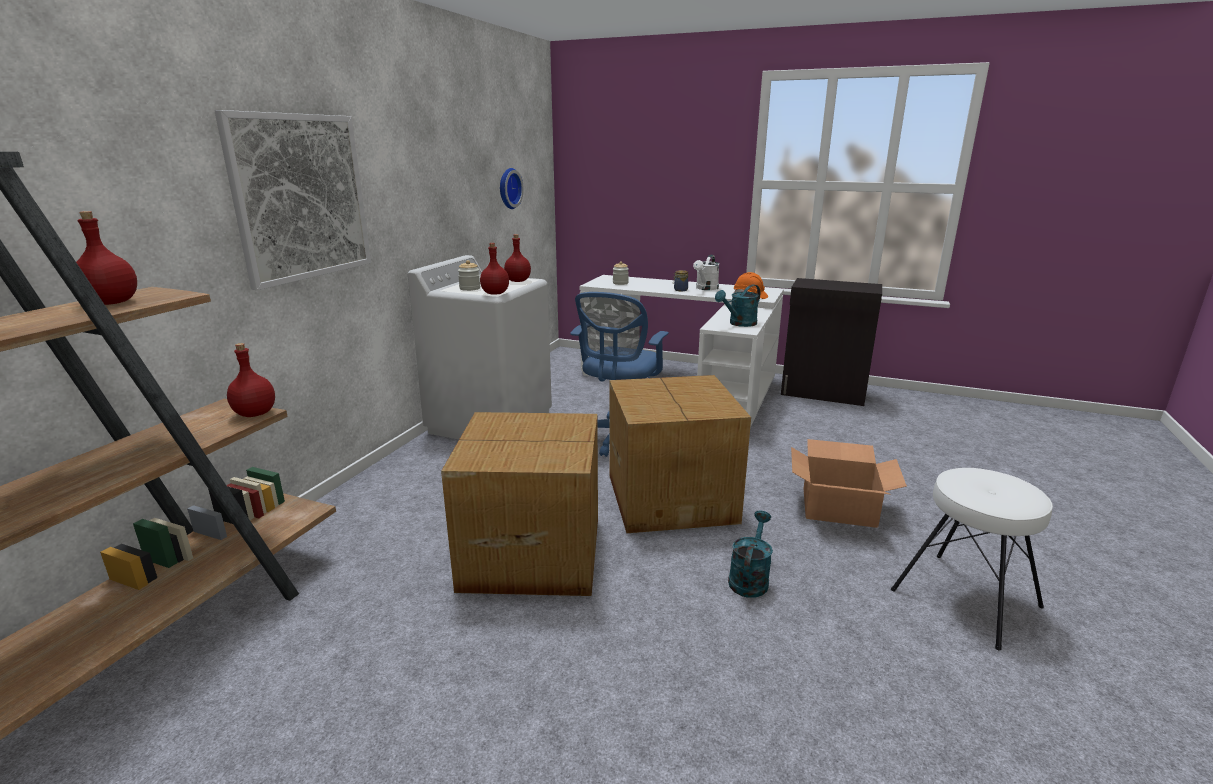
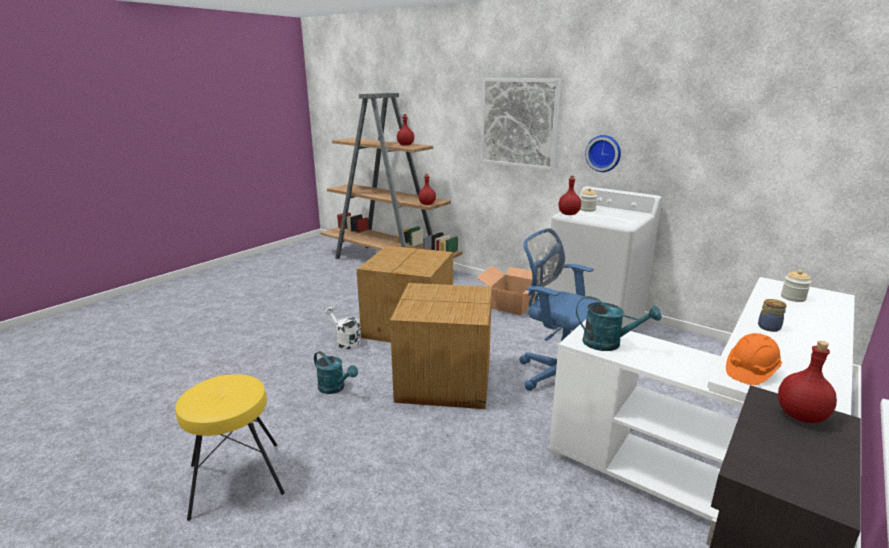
camera: 105 degrees right, 0 degrees up
(508, 188) = (772, 151): wall clock -> wall clock (604, 153)
(518, 281) = (619, 220): red bottle -> red bottle (801, 416)
(705, 288) = (793, 347): white watering can -> white watering can (345, 342)
(739, 324) = (609, 344): turquoise watering can -> turquoise watering can turned 135 degrees clockwise
(838, 507) = (387, 465): cardboard box -> cardboard box (513, 304)
(966, 597) = (236, 479): white stool -> yellow stool

